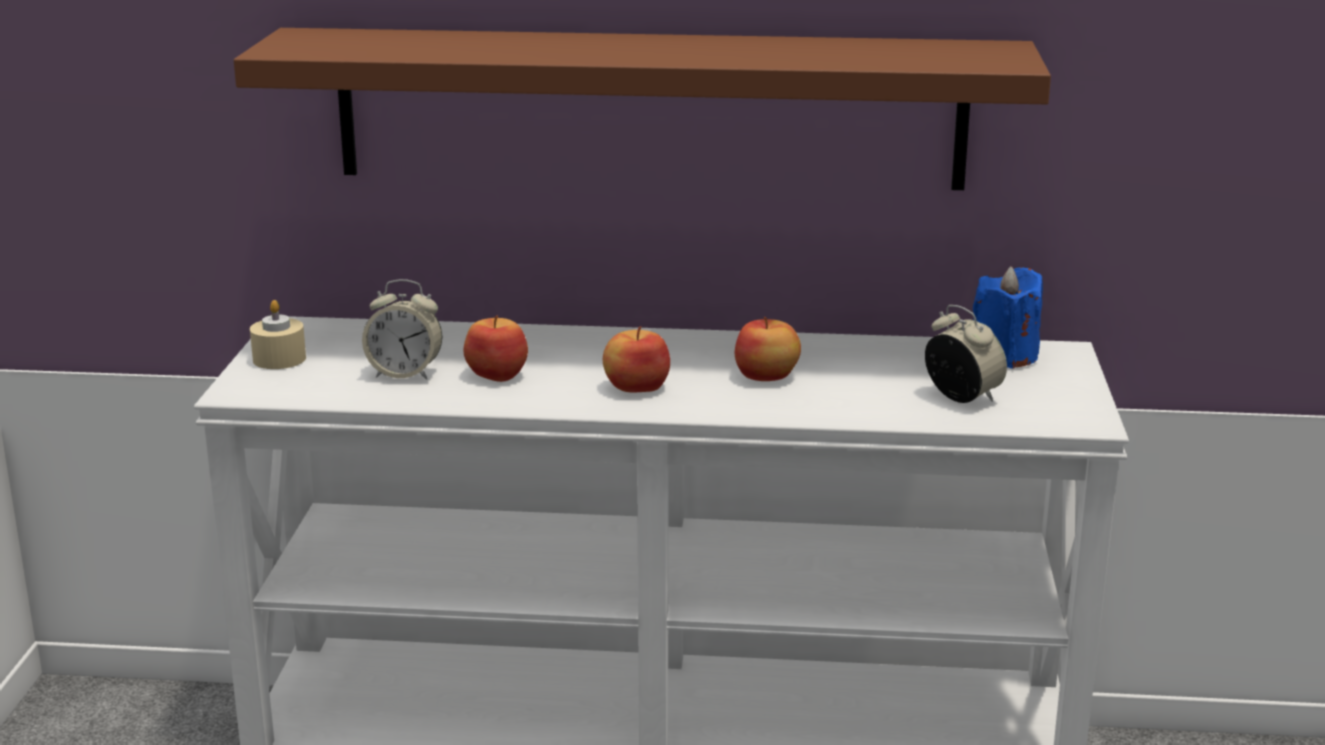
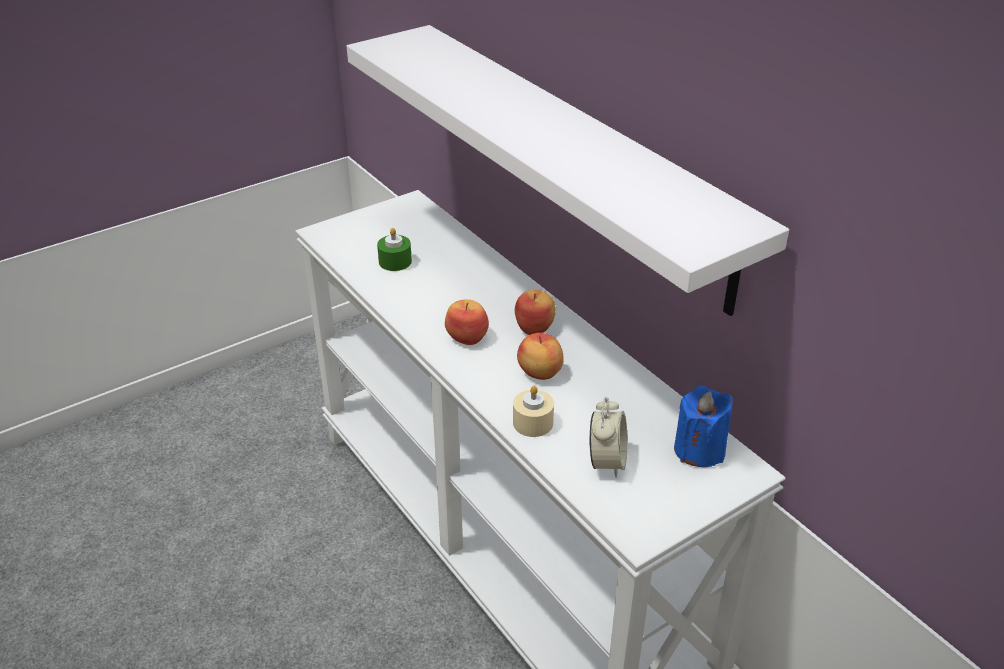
camera: 50 degrees right, 15 degrees up
(279, 359) = (369, 221): beige candle -> beige candle (533, 423)
(405, 374) = (395, 261): alarm clock -> green candle
(497, 374) = (428, 287): apple -> apple (535, 327)
(649, 108) = (574, 158): brown shelf -> white shelf

